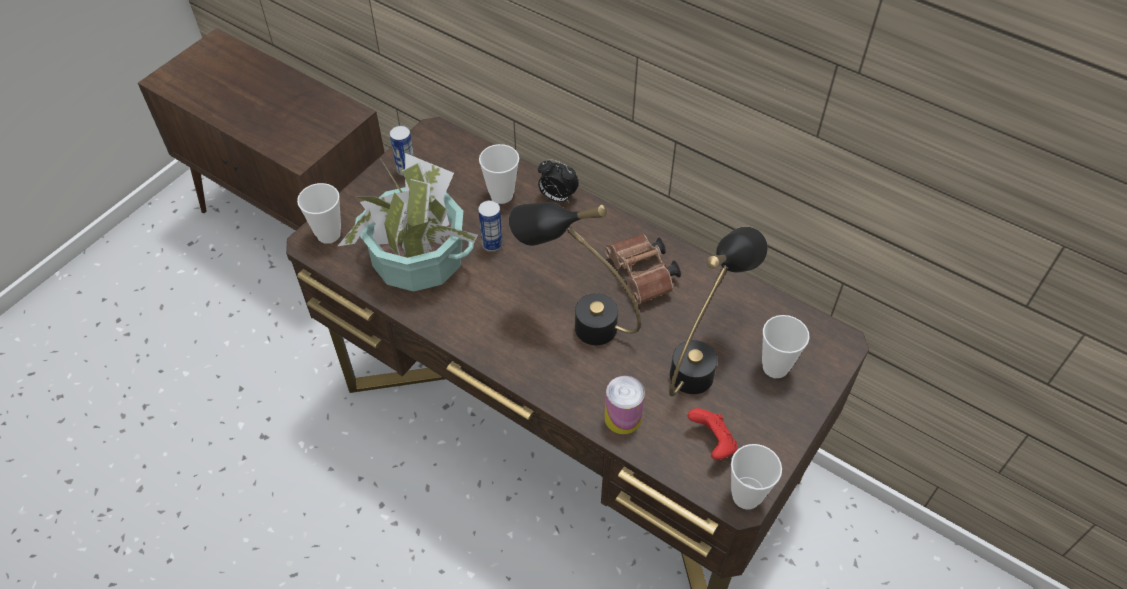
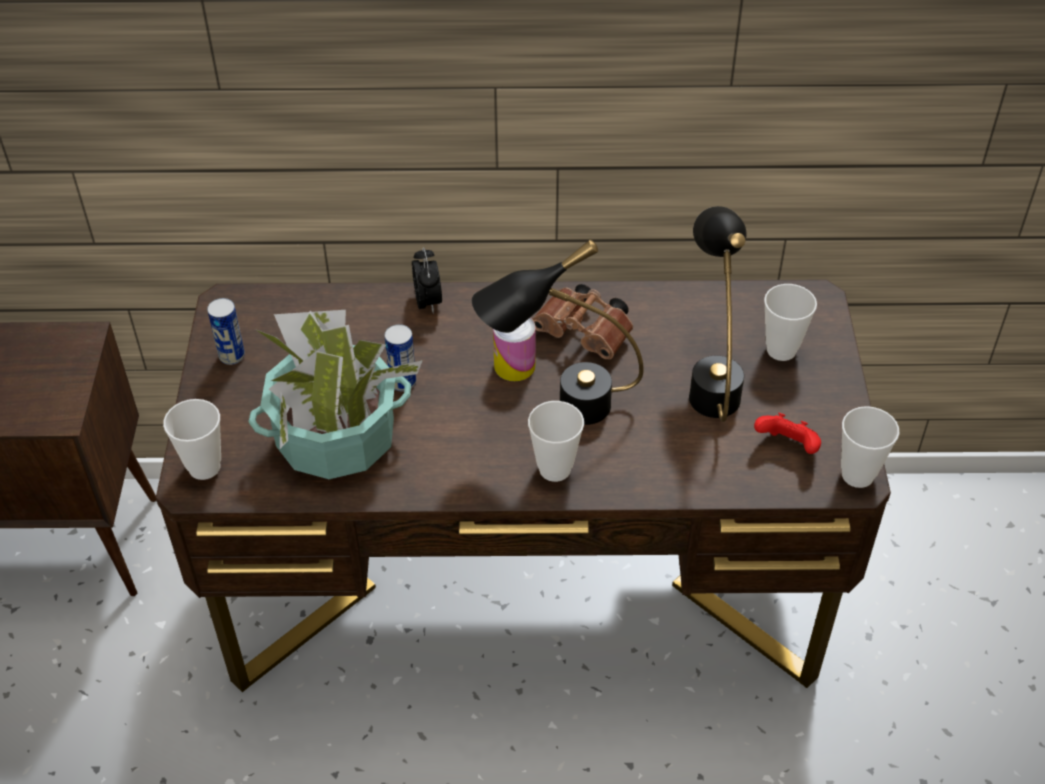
camera: 35 degrees left, 5 degrees down
(501, 195) = (366, 329): cup -> cup (555, 469)
(557, 197) = (428, 302): alarm clock -> alarm clock turned 90 degrees counterclockwise
(623, 418) = (687, 472): can -> can (514, 366)

